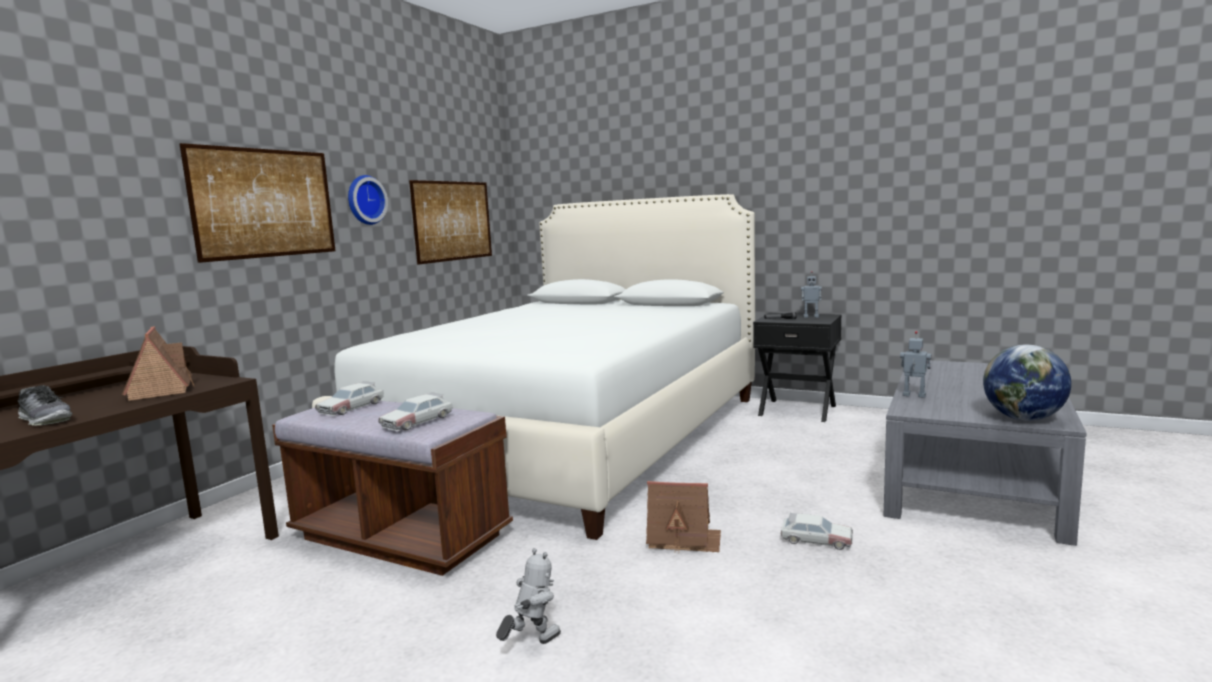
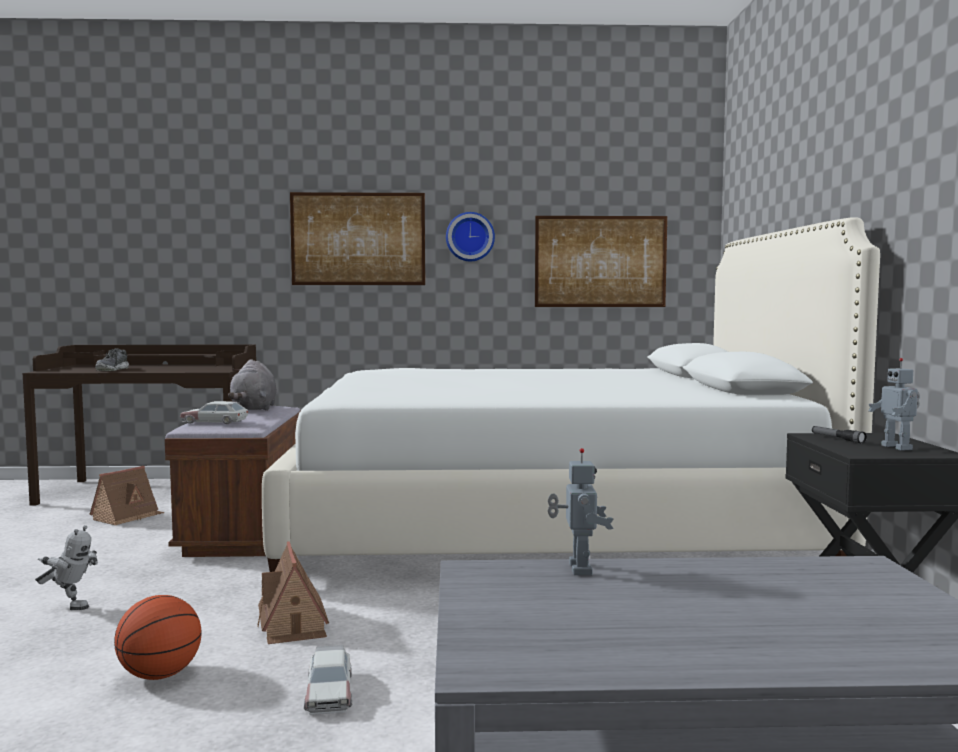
camera: 60 degrees right, 5 degrees down
(160, 390) = (190, 369): toy house -> toy house (127, 517)
(351, 408) = (254, 409): toy car -> grey plush toy
(751, 599) = (160, 675): none -> basketball
(1023, 419) = (490, 641): globe -> none

